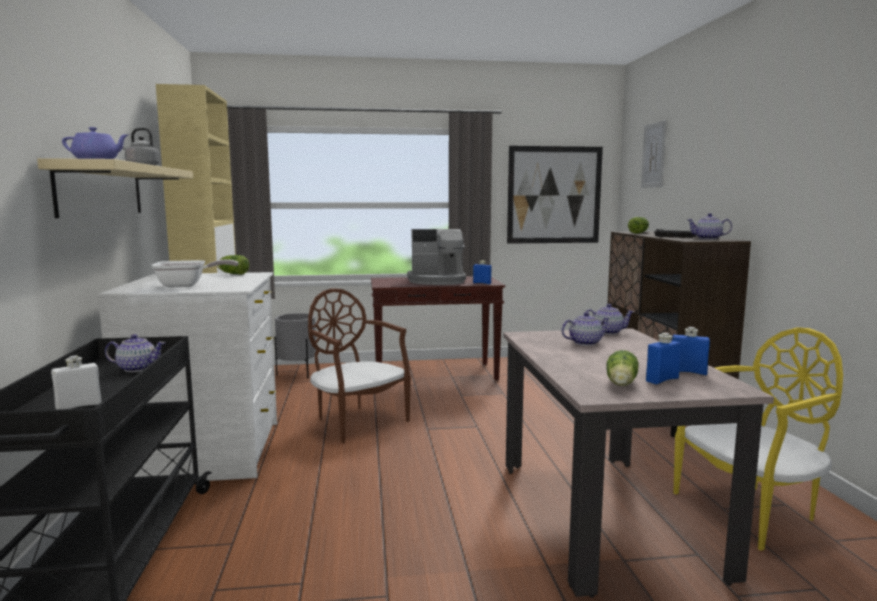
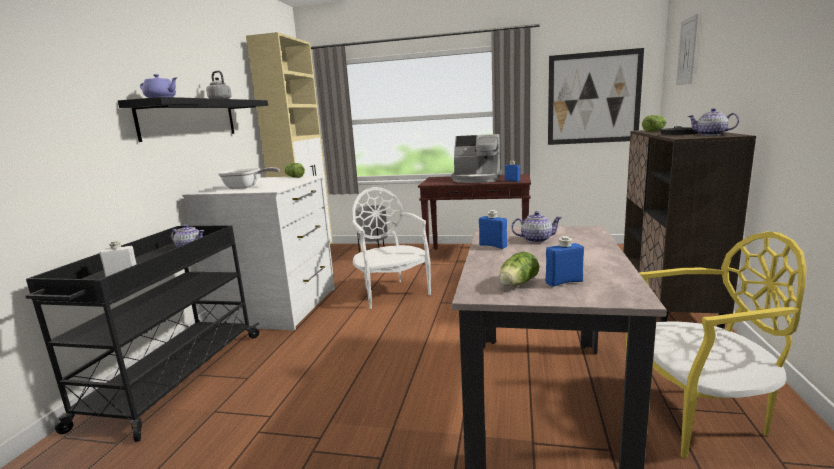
camera: 20 degrees right, 5 degrees up
(101, 190) = (189, 119): beige shelf -> black shelf
(357, 421) = (391, 292): brown chair -> white chair
(607, 332) = (572, 229): teapot -> none
(688, 372) = (602, 275): blue bottle -> blue bottle (493, 246)

